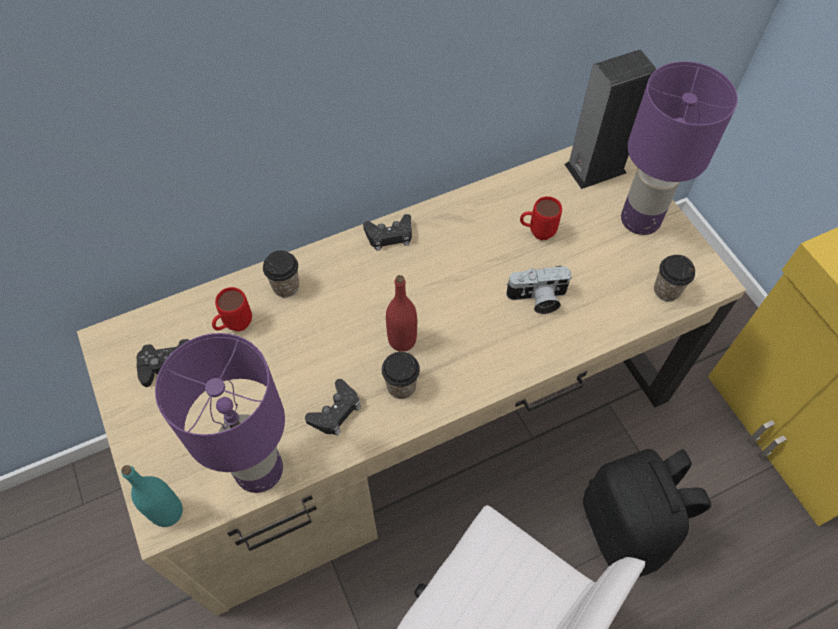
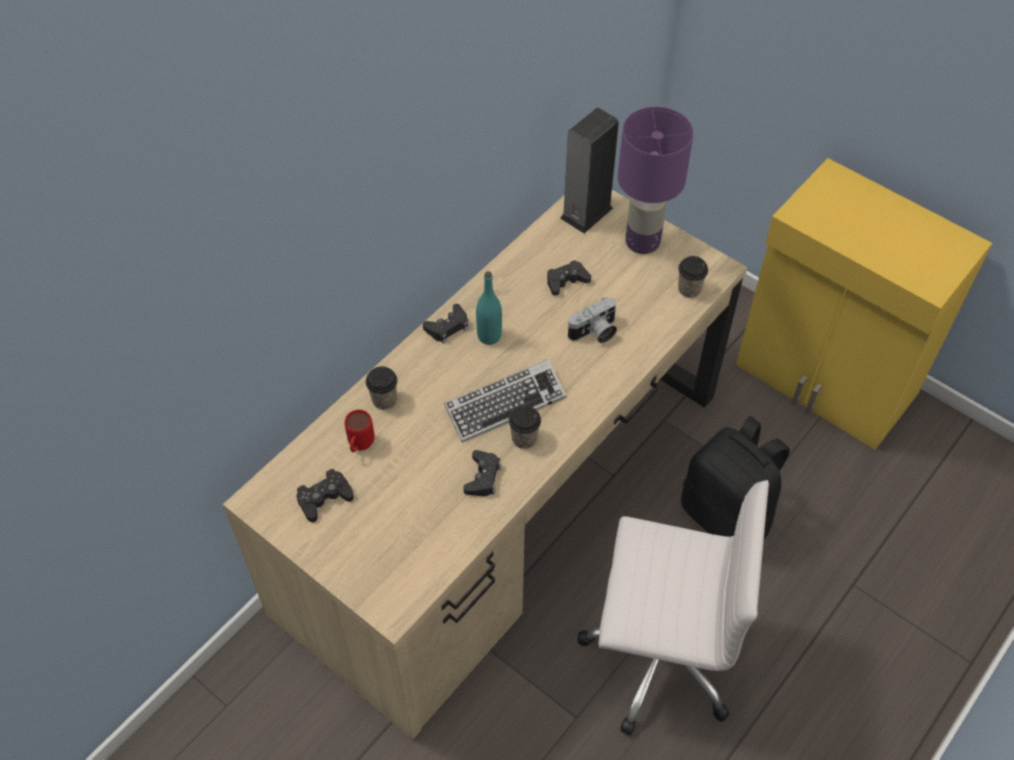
camera: 25 degrees left, 5 degrees down
(167, 512) = (393, 603): turquoise bottle -> turquoise bottle (489, 336)
(258, 468) = (446, 543): purple table lamp -> none
(402, 340) = (505, 404): red bottle -> keyboard
(536, 232) = (566, 281): red mug -> black game controller

